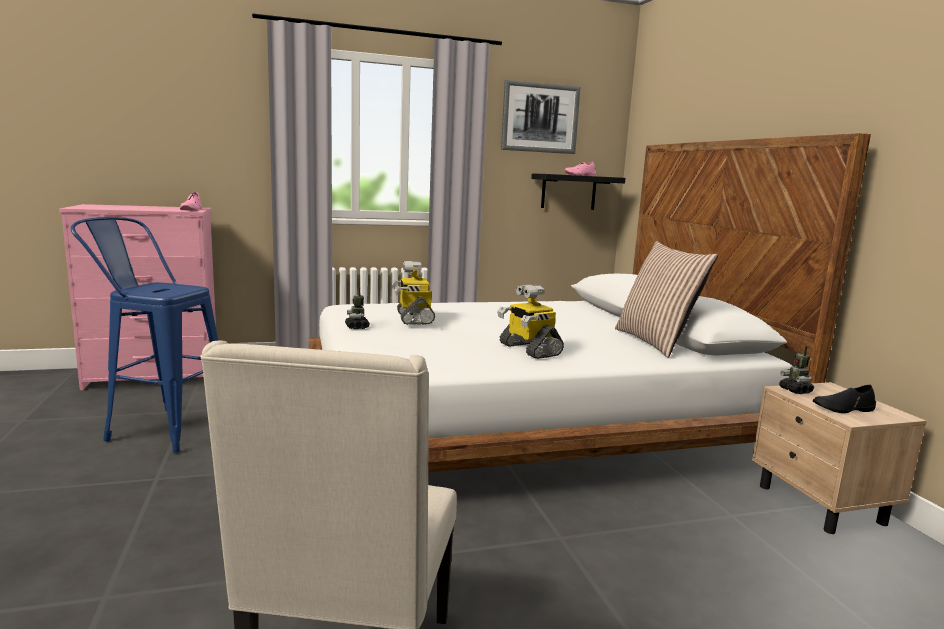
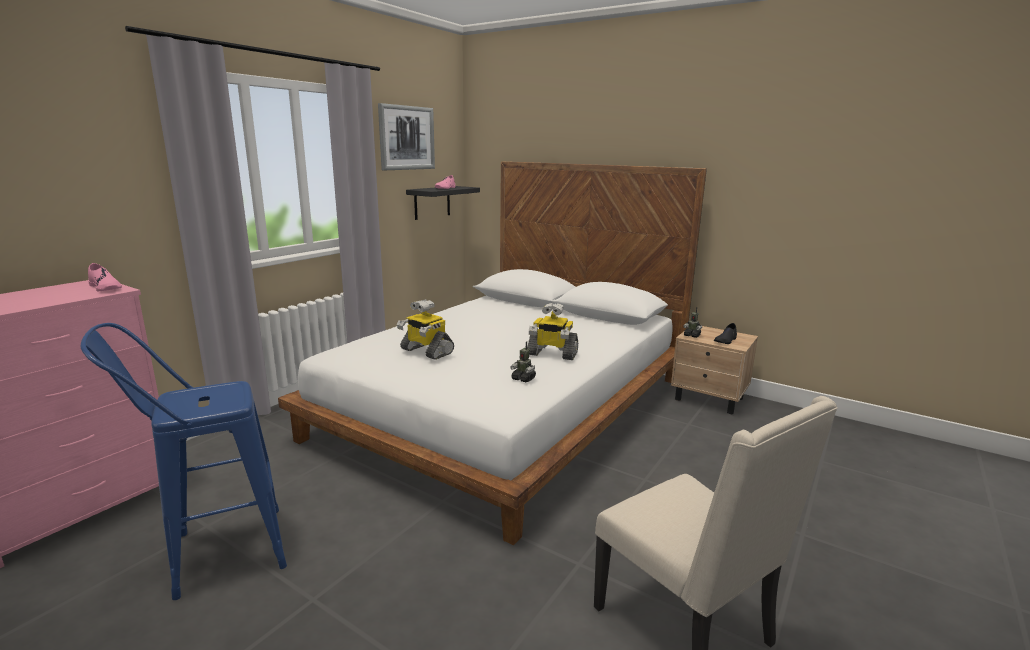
camera: 40 degrees left, 5 degrees up
(357, 327) = (397, 375): toy robot -> toy robot (523, 379)
(656, 342) = (595, 322): pillow -> none

